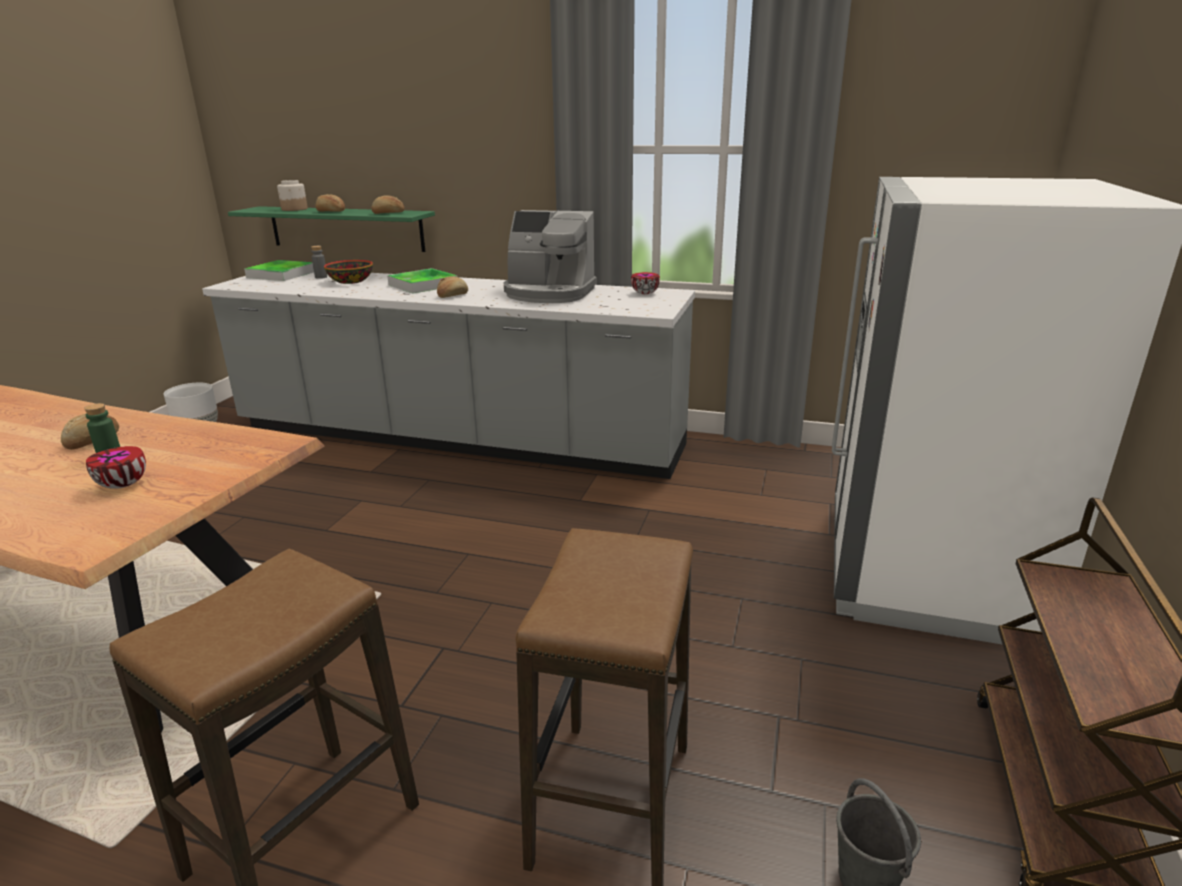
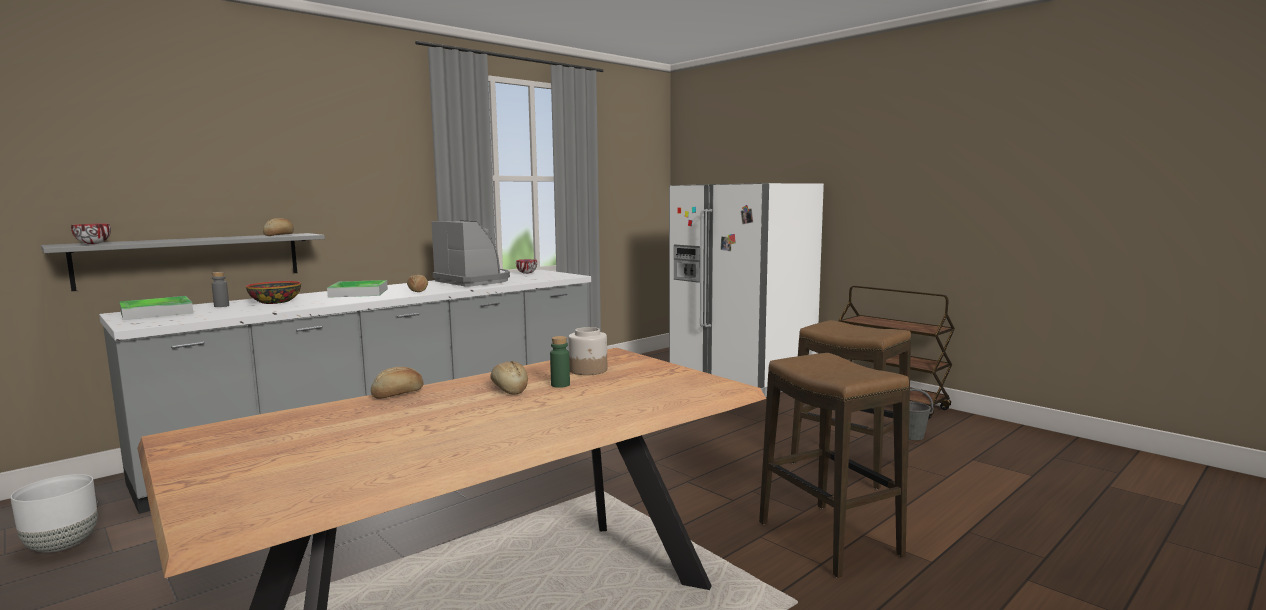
camera: 60 degrees left, 15 degrees down
(124, 485) = (629, 381): bowl -> bowl (94, 244)
(294, 209) = (132, 241): jar -> jar (588, 370)
(330, 212) = (202, 239): bread -> bread (398, 394)
(346, 228) = (192, 259): green shelf -> grey shelf
(549, 293) = (474, 281): coffee machine -> coffee machine turned 90 degrees counterclockwise

